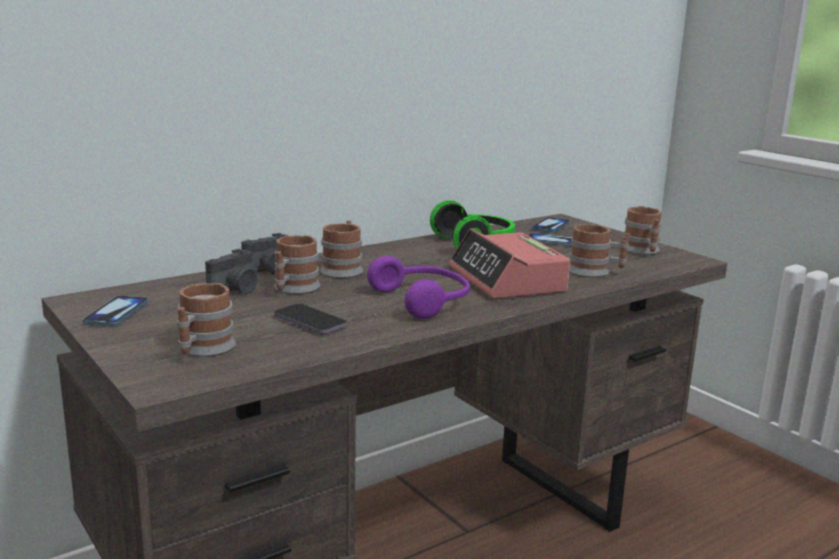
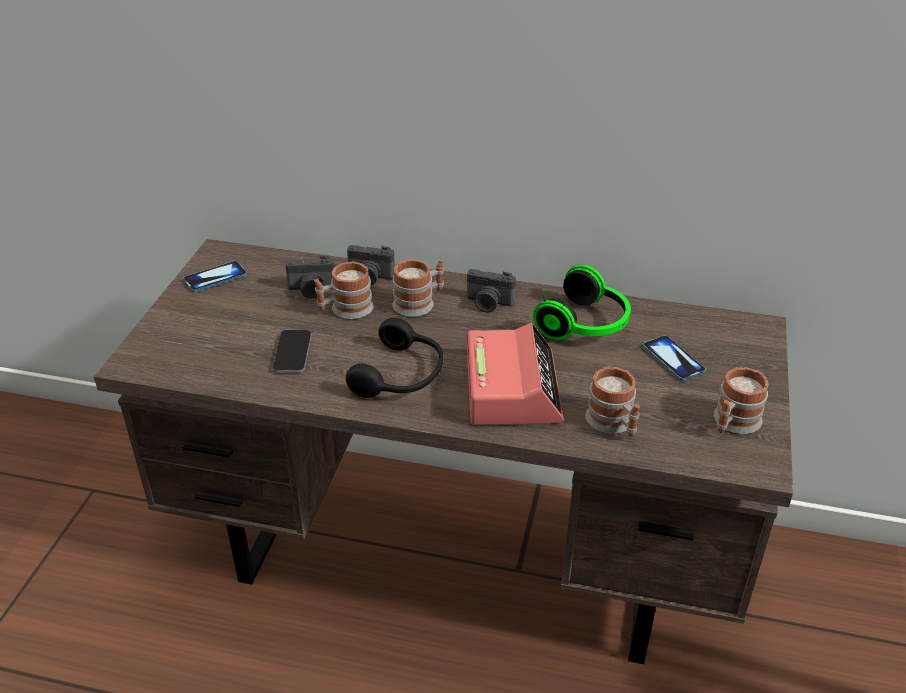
camera: 50 degrees right, 20 degrees up
(202, 350) = (195, 344): mug -> none
(392, 255) = (488, 303): none -> camera
(424, 301) = (401, 375): purple headphones -> black headphones
(507, 280) = (512, 389): alarm clock -> alarm clock turned 150 degrees clockwise
(550, 226) = (720, 334): phone -> none

